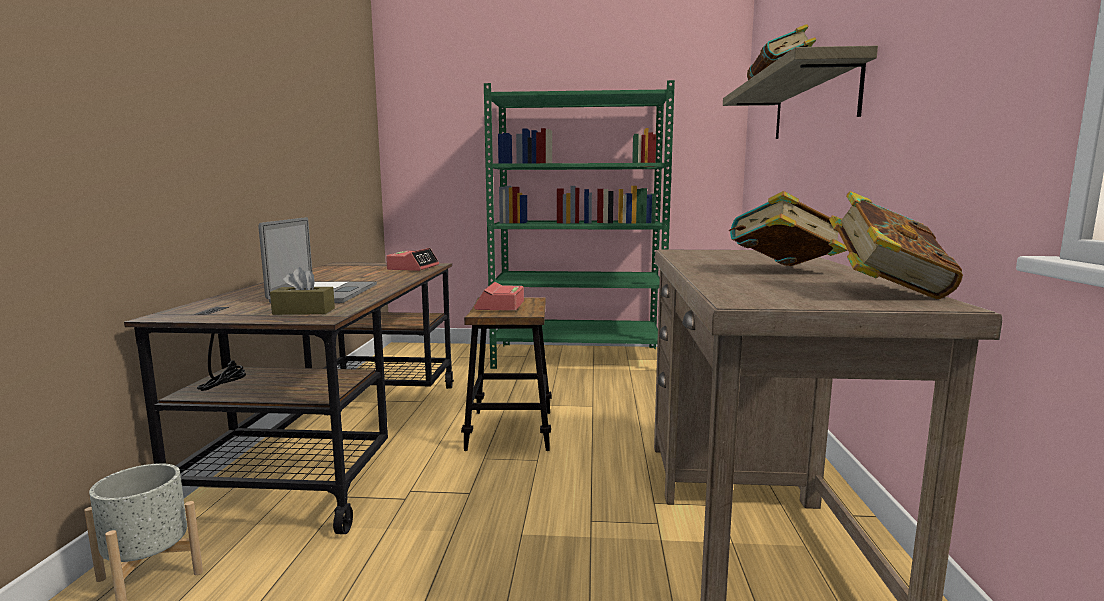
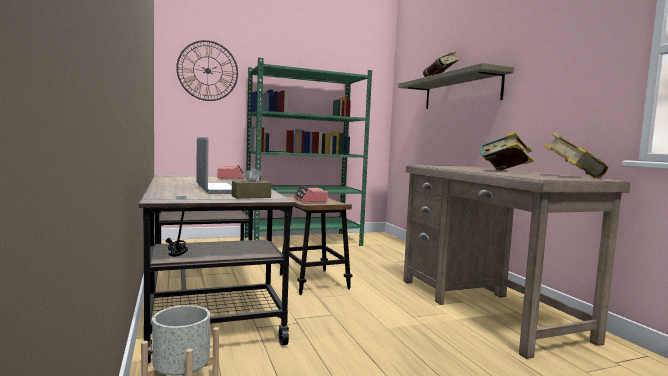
camera: 25 degrees left, 5 degrees down
(444, 109) = (208, 71): none -> wall clock

